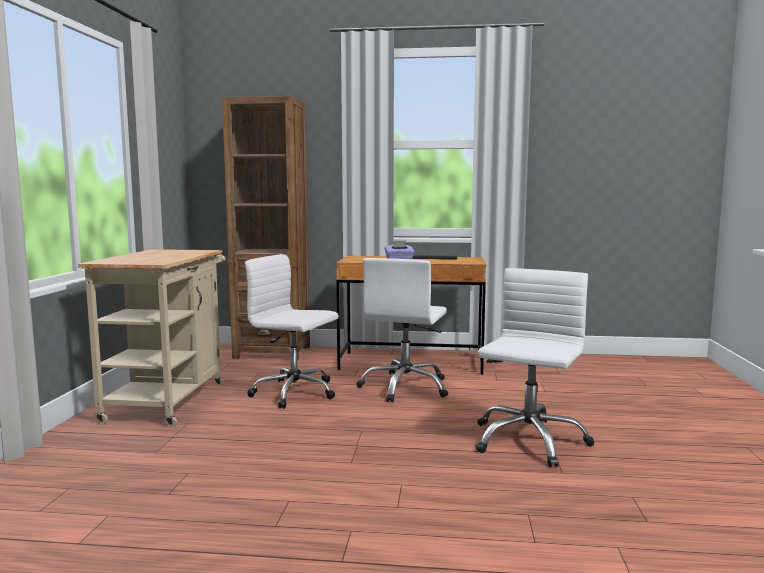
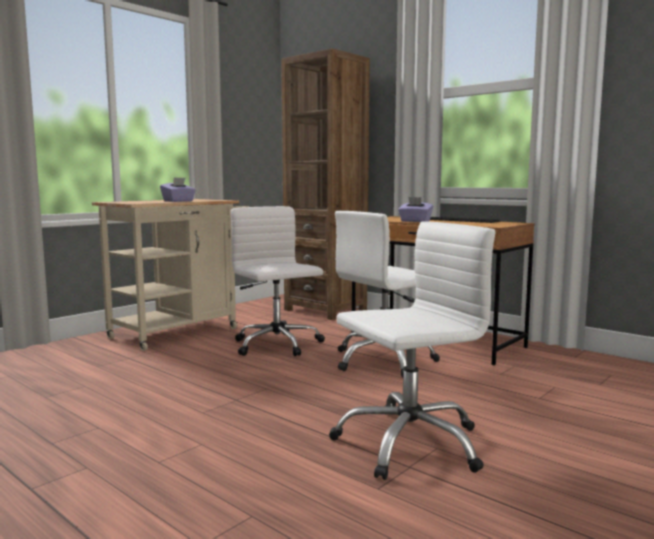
camera: 35 degrees right, 0 degrees up
(178, 256) = (178, 201): none -> purple tissue box

